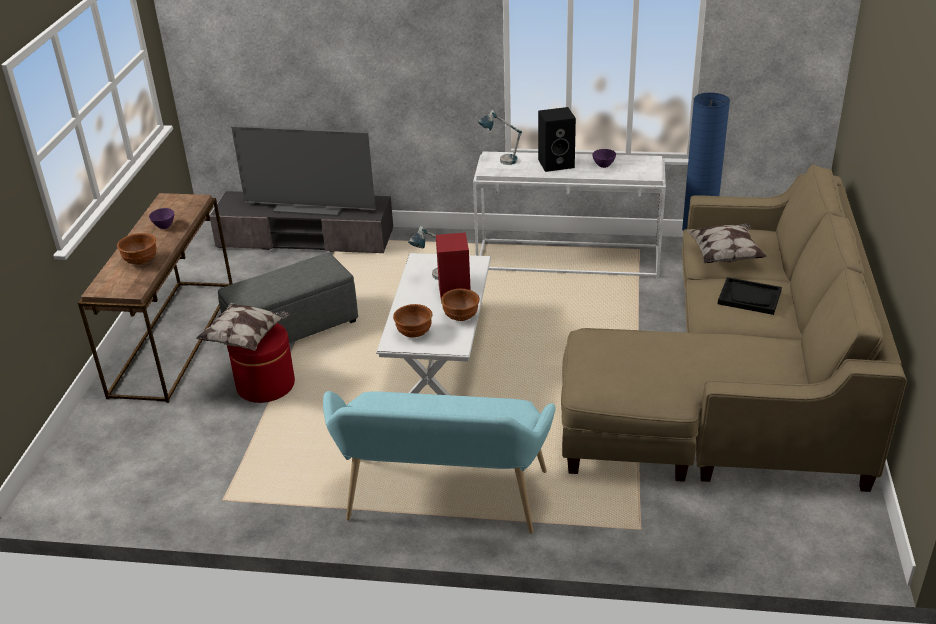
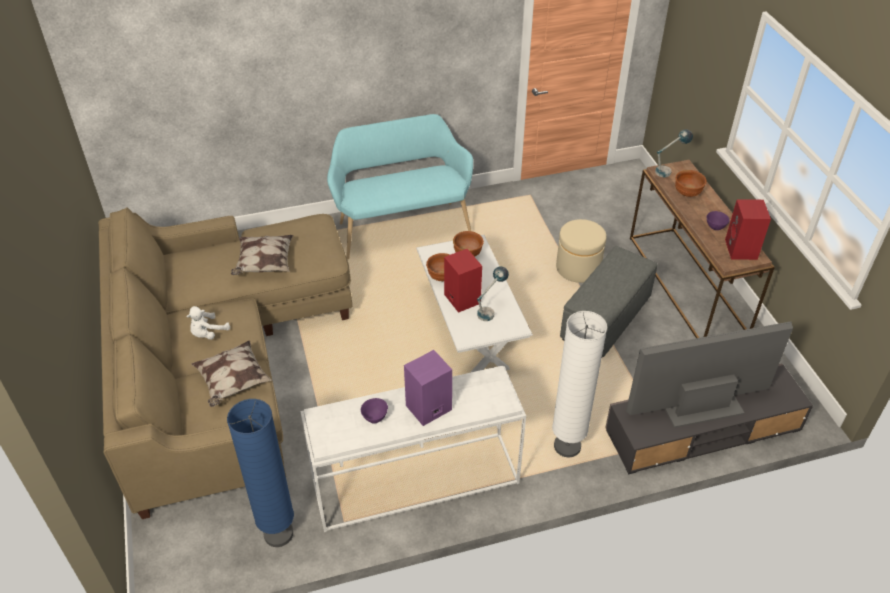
camera: 155 degrees right, 10 degrees up
(170, 205) = (742, 250): none -> red speaker
(246, 338) = (588, 229): pillow -> pillow (264, 264)
(265, 385) = (578, 268): red ottoman -> beige ottoman
(425, 252) = (567, 446): none -> white floor lamp
(500, 161) = (491, 396): table lamp -> table lamp (668, 170)
(557, 163) = (428, 409): black speaker -> purple speaker
(749, 297) = (208, 333): black tray -> white plush toy

